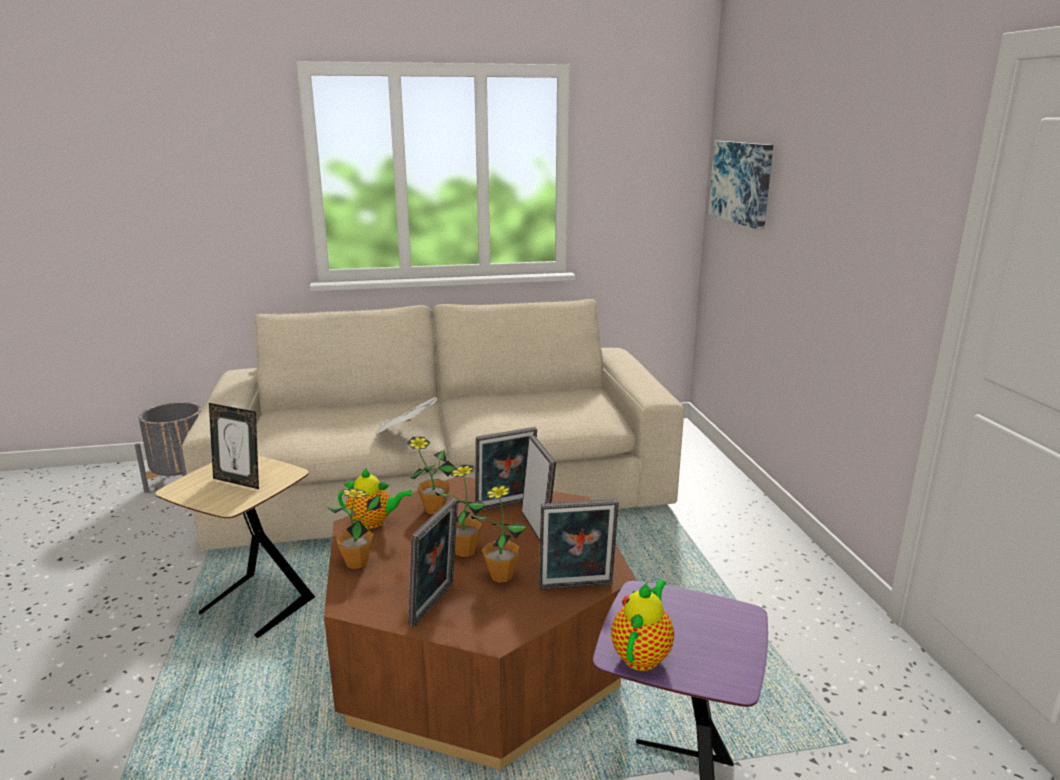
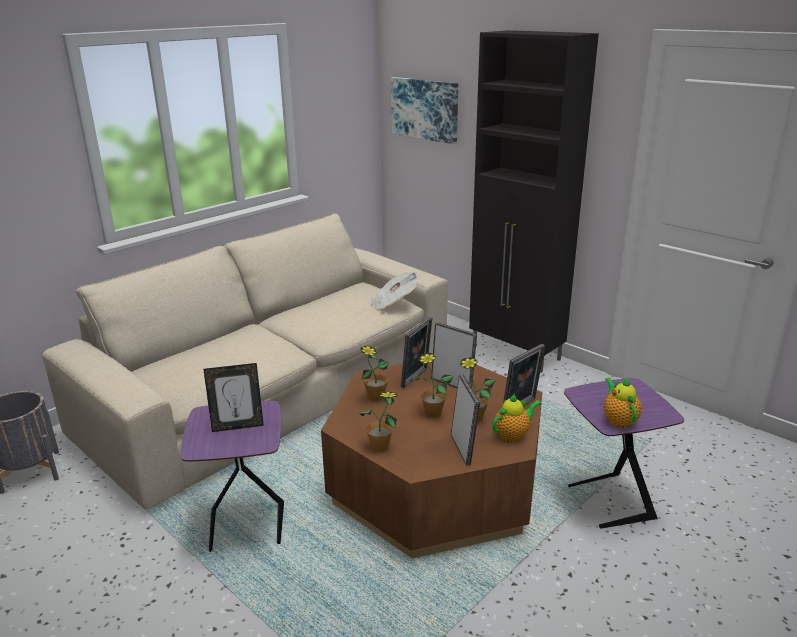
camera: 35 degrees left, 5 degrees up
(254, 607) = (247, 527): beige side table -> purple side table
(373, 522) = (350, 420): teapot -> teapot (513, 435)
(405, 432) = (283, 353): newspaper -> newspaper (393, 302)
(773, 540) = (516, 353): none -> black cabinet

